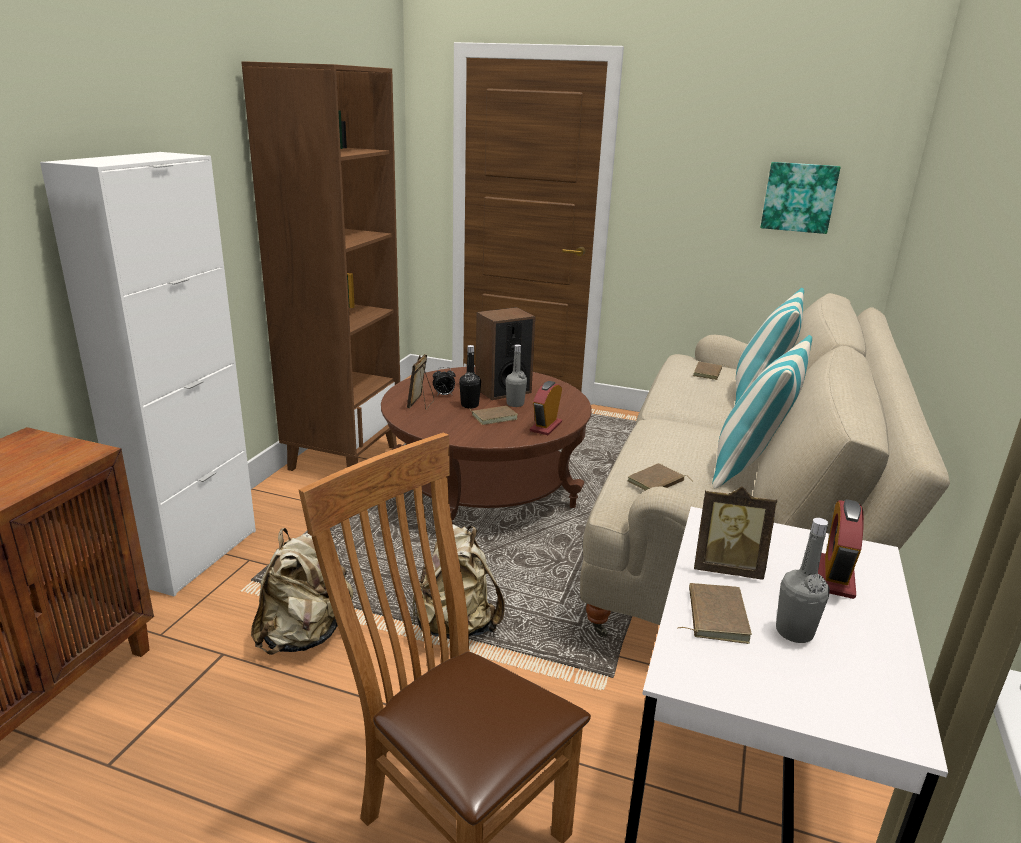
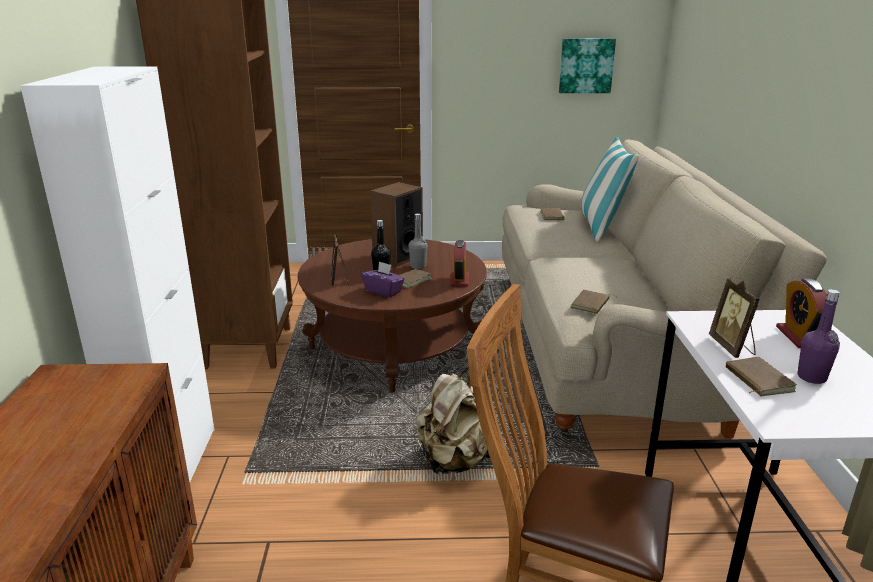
camera: 20 degrees left, 0 degrees up
(305, 635) = (332, 504): beige backpack -> none
(444, 395) = (351, 270): alarm clock -> none
(455, 423) = (383, 291): none -> purple tissue box
(727, 568) = (732, 347): picture frame -> picture frame turned 90 degrees clockwise
(750, 466) = (641, 279): pillow -> none
(794, 632) = (811, 377): grey bottle -> purple bottle

